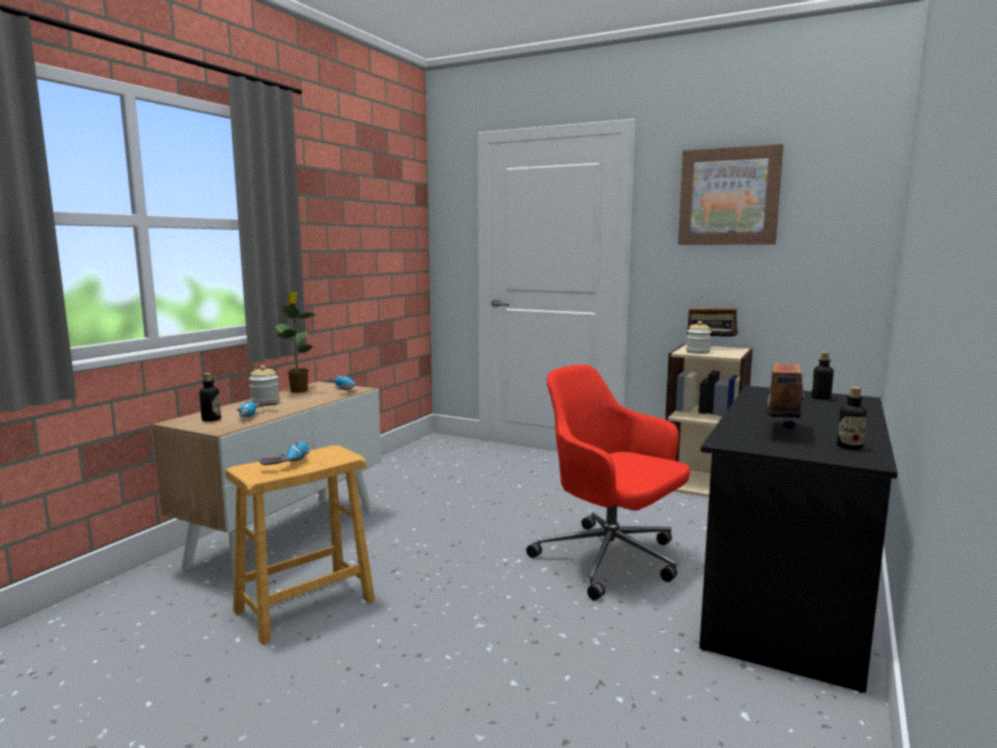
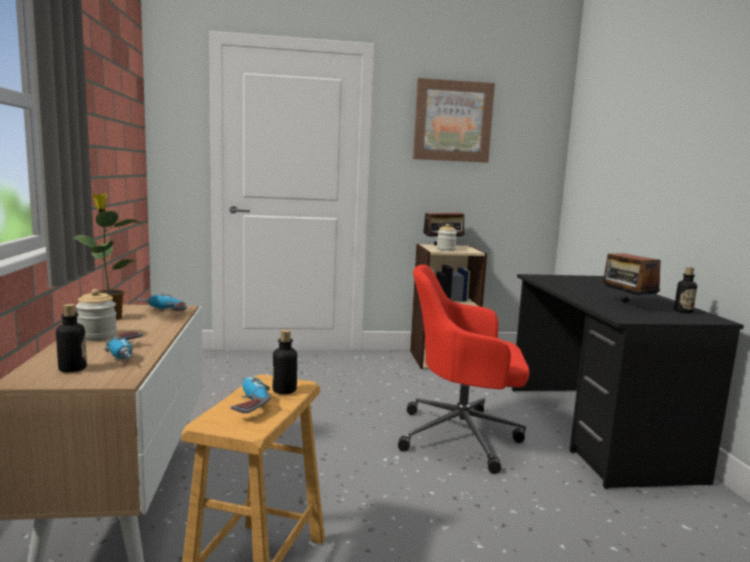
camera: 35 degrees left, 0 degrees up
(821, 398) = (581, 279): bottle -> bottle (284, 390)

